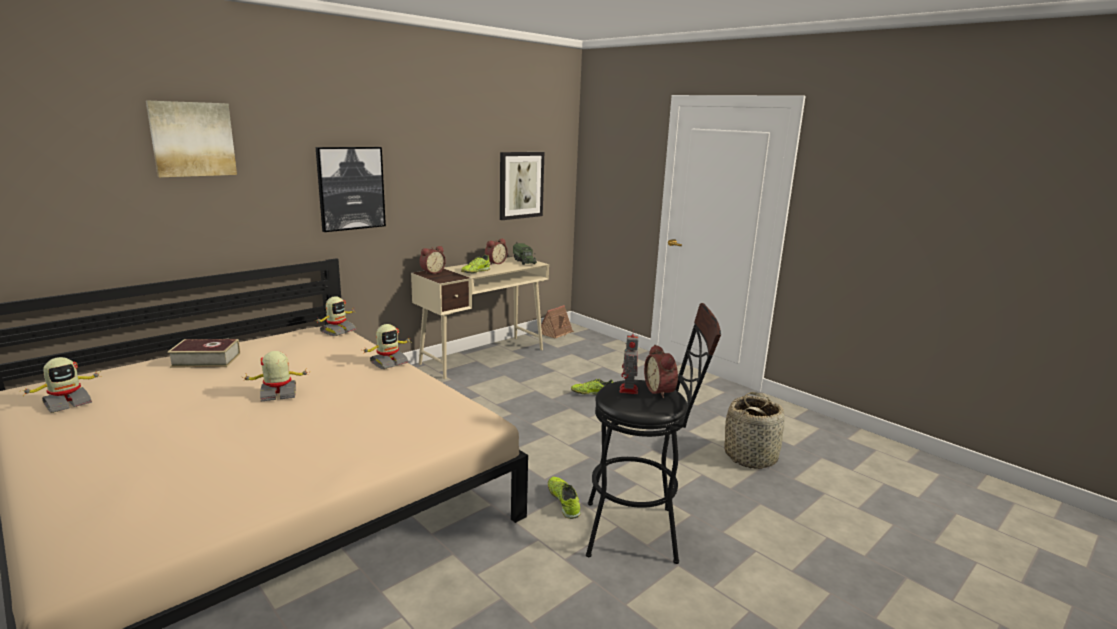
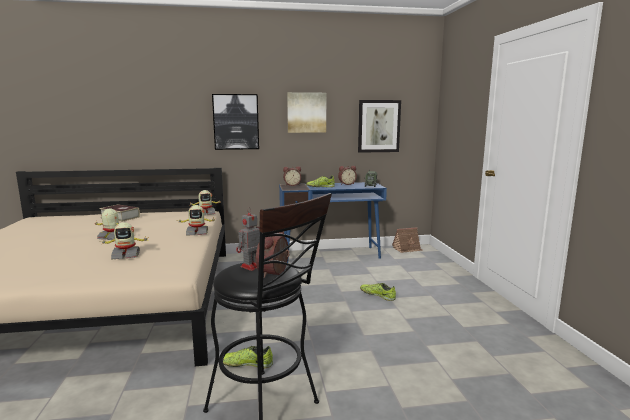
camera: 35 degrees right, 5 degrees down
(67, 403) = (35, 225): toy robot -> toy robot (126, 255)
(192, 139) = (137, 88): picture -> picture (306, 112)
(483, 356) = (331, 255): beige desk -> blue desk
(564, 501) = (246, 364): shoe -> shoe turned 105 degrees counterclockwise
(751, 456) = (463, 387): basket -> none

